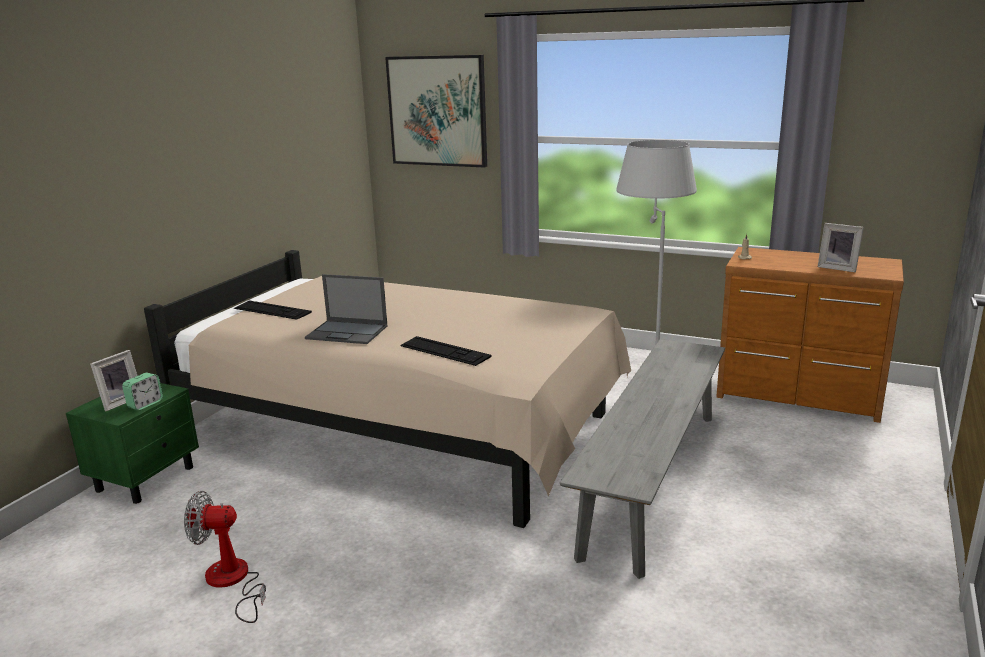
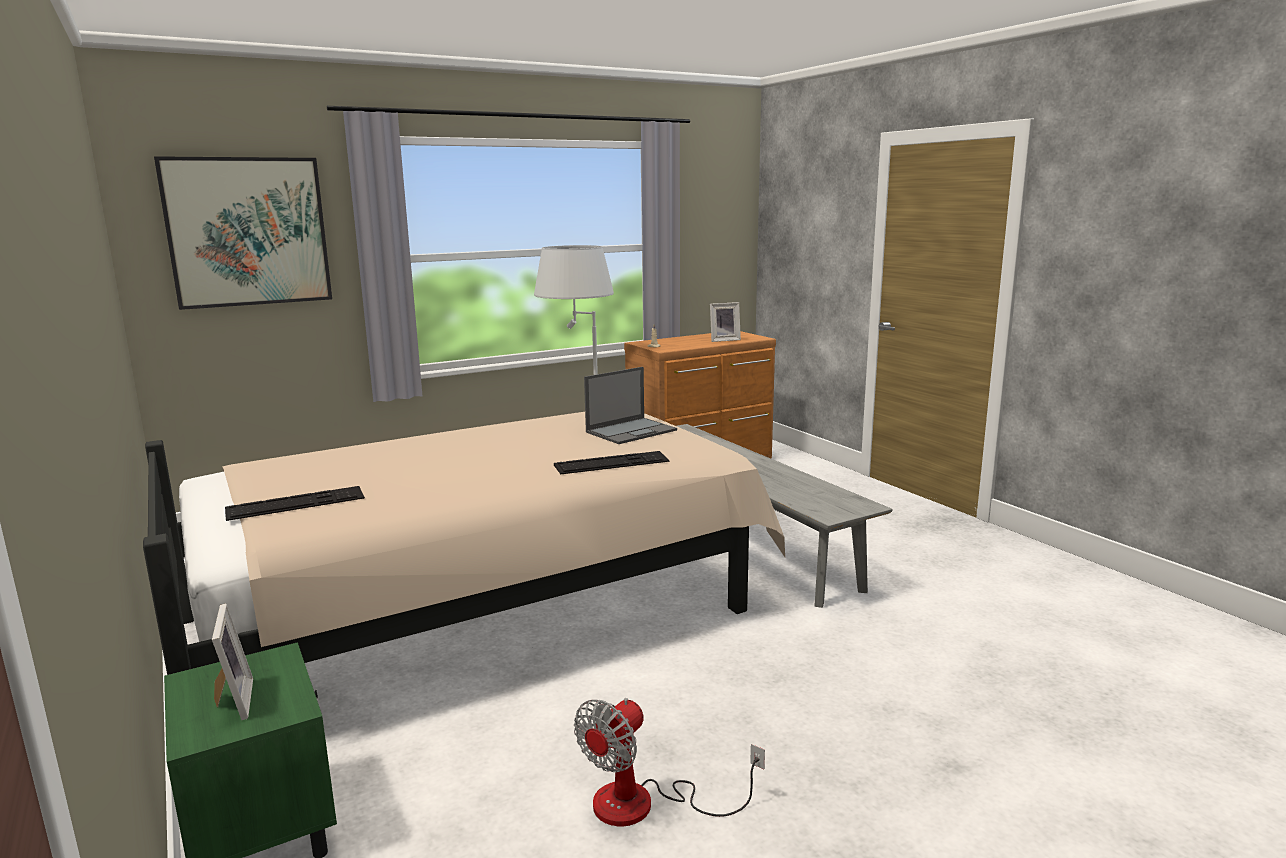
camera: 55 degrees left, 5 degrees down
(145, 404) = (288, 682): alarm clock -> none
(348, 332) = (471, 485): laptop -> laptop (632, 431)

